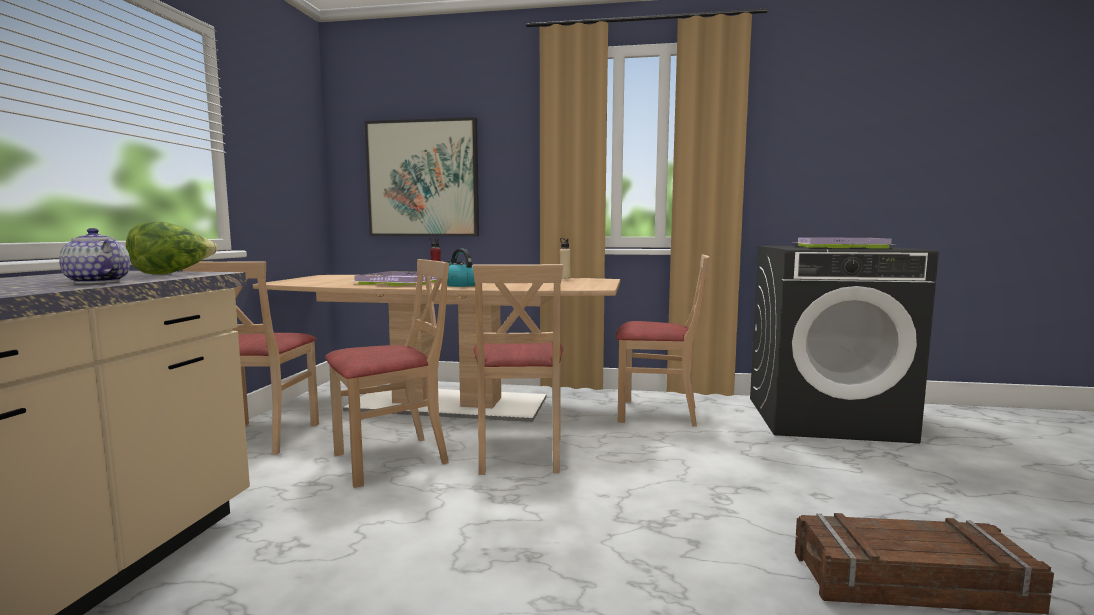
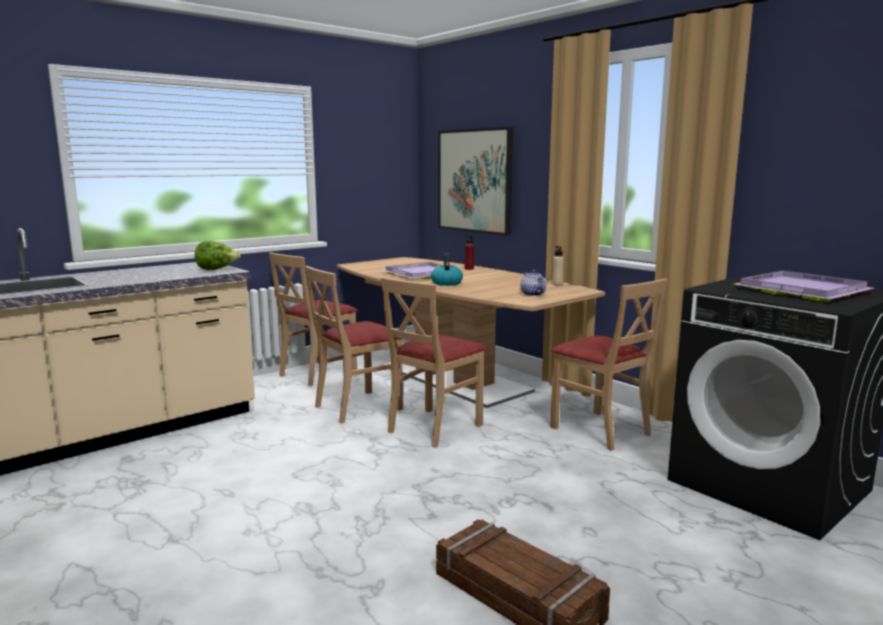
camera: 40 degrees right, 5 degrees up
(97, 282) = (168, 276): teapot -> teapot (532, 294)
(391, 459) = (357, 407): beige chair -> beige chair turned 135 degrees clockwise

